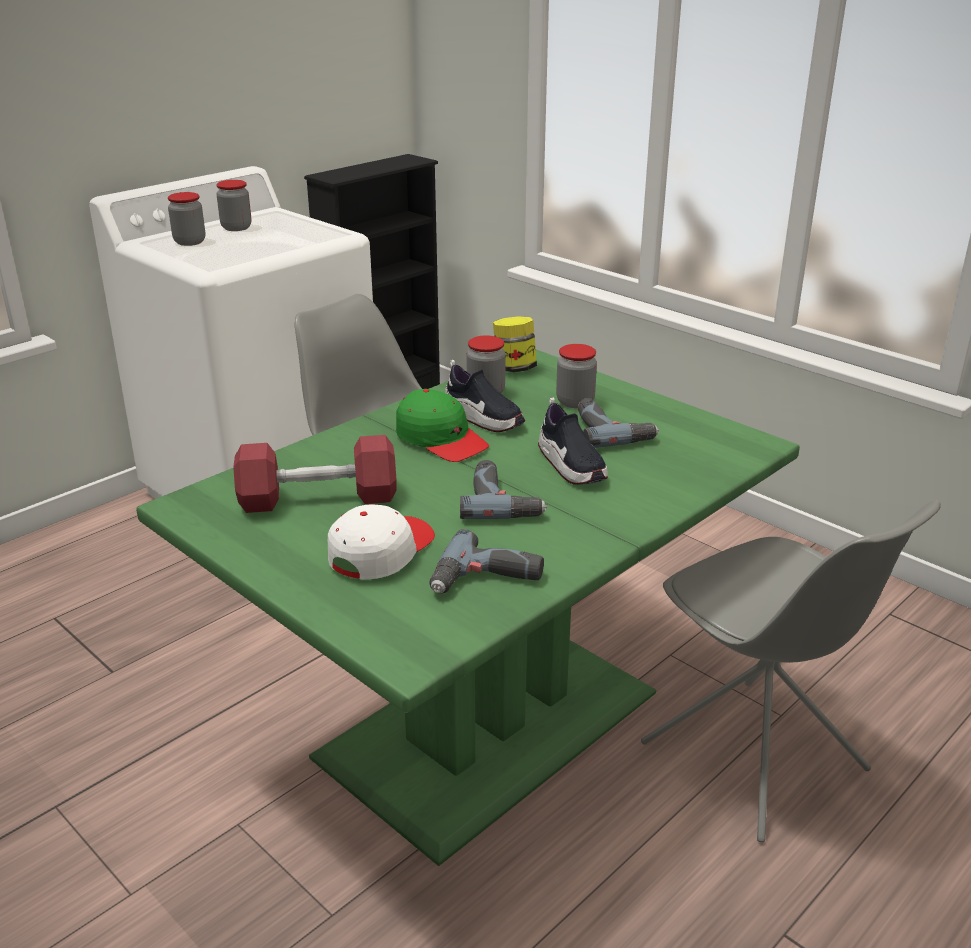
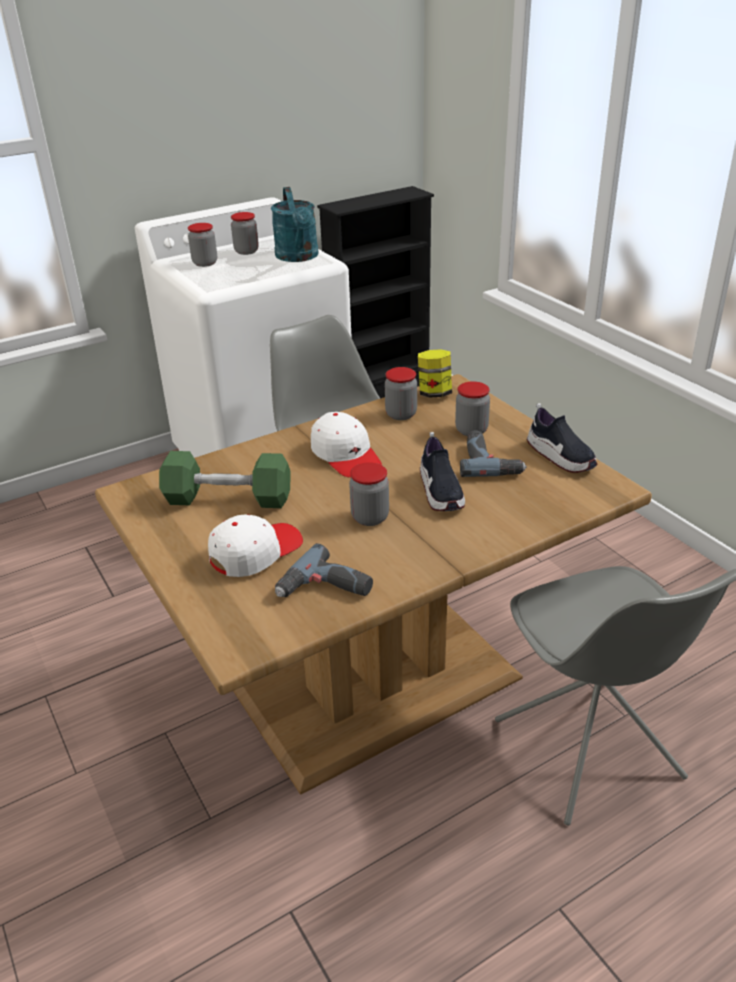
camera: 15 degrees right, 5 degrees up
(306, 231) = (298, 257): none -> turquoise watering can
(318, 498) = (228, 498): red dumbbell -> green dumbbell
(441, 439) = (346, 455): green cap -> white cap
(483, 419) = (388, 439): shoe -> shoe (560, 457)
(485, 723) = (374, 682): green dining table -> brown dining table
(502, 500) = (370, 517): power drill -> jar

